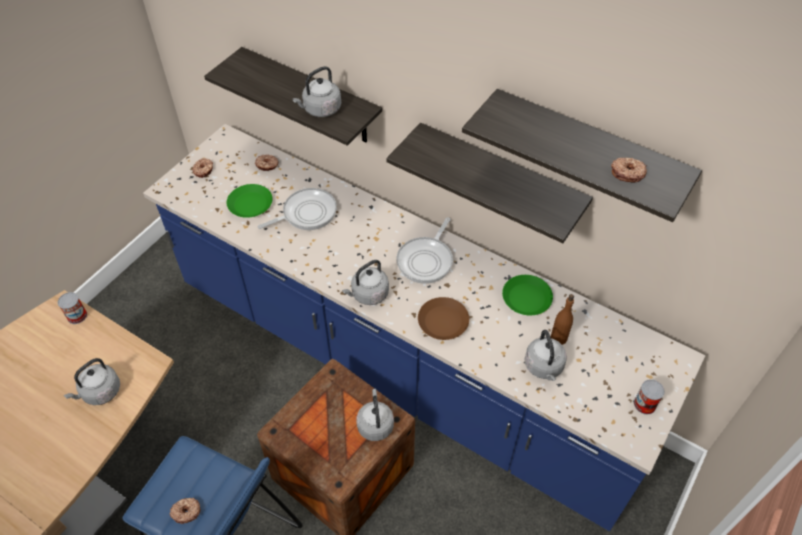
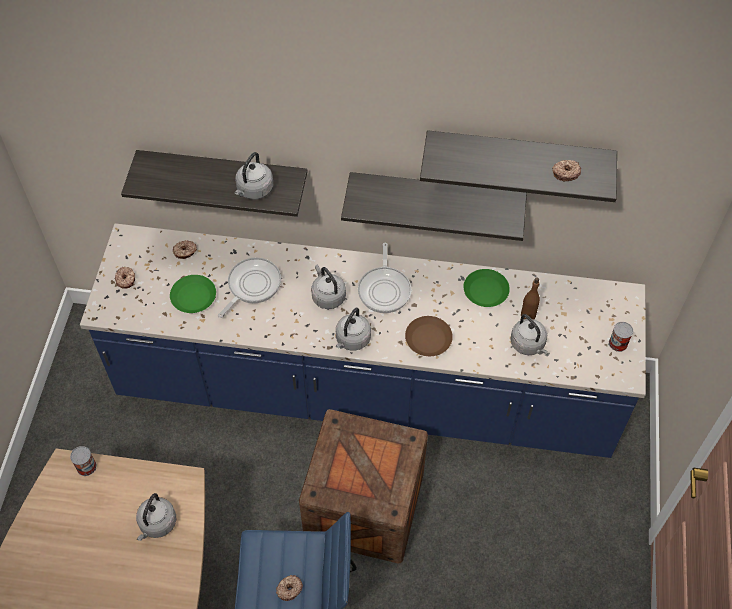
camera: 25 degrees left, 5 degrees up
(375, 424) = (397, 450): grey kettle -> grey kettle (327, 296)

